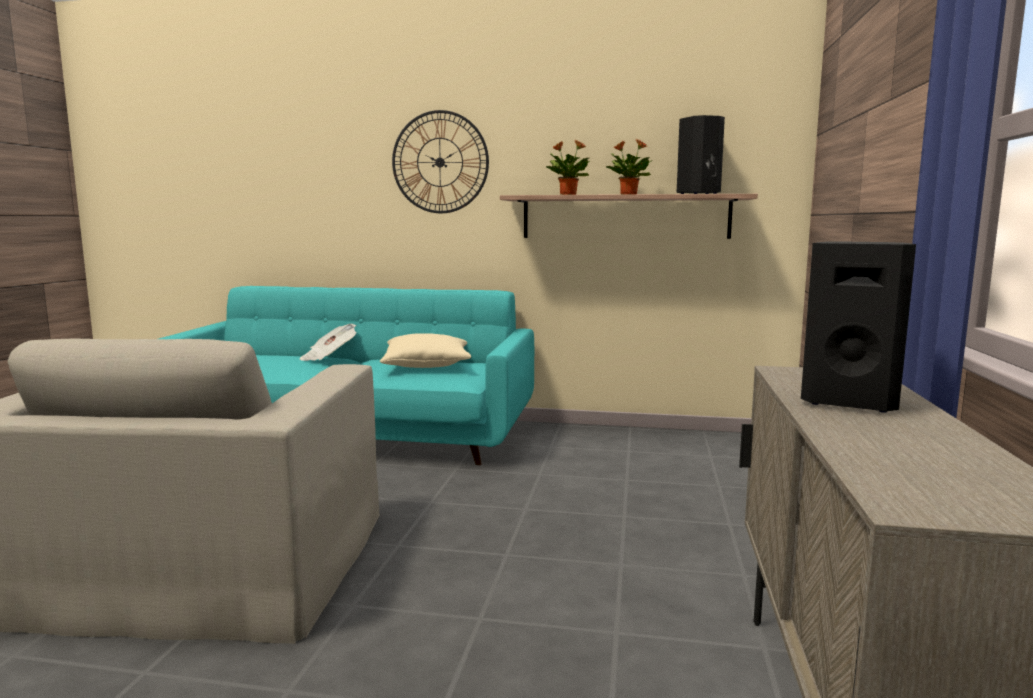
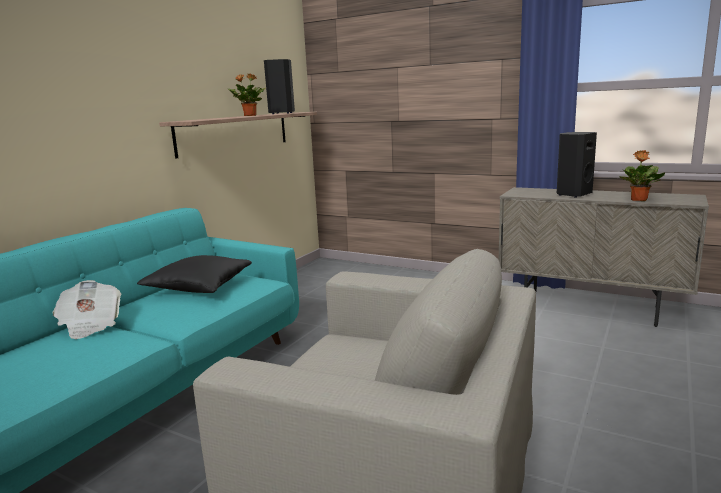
camera: 70 degrees left, 5 degrees up
(427, 365) = (199, 287): beige pillow -> black pillow
(440, 162) = (92, 89): wall clock -> none
(567, 195) = (221, 118): potted plant -> potted plant (638, 200)

